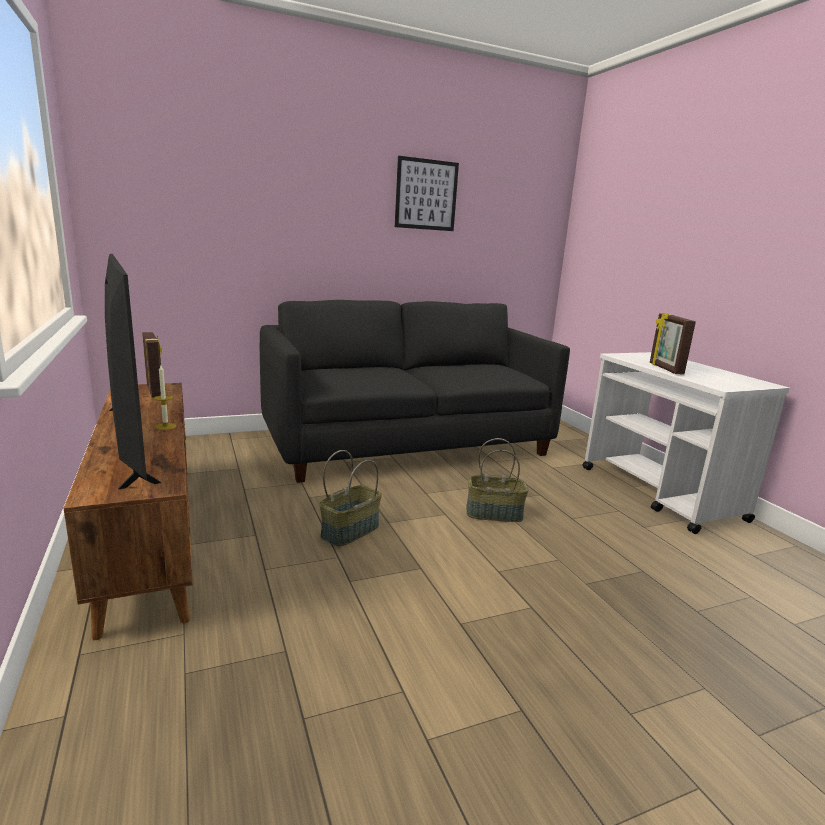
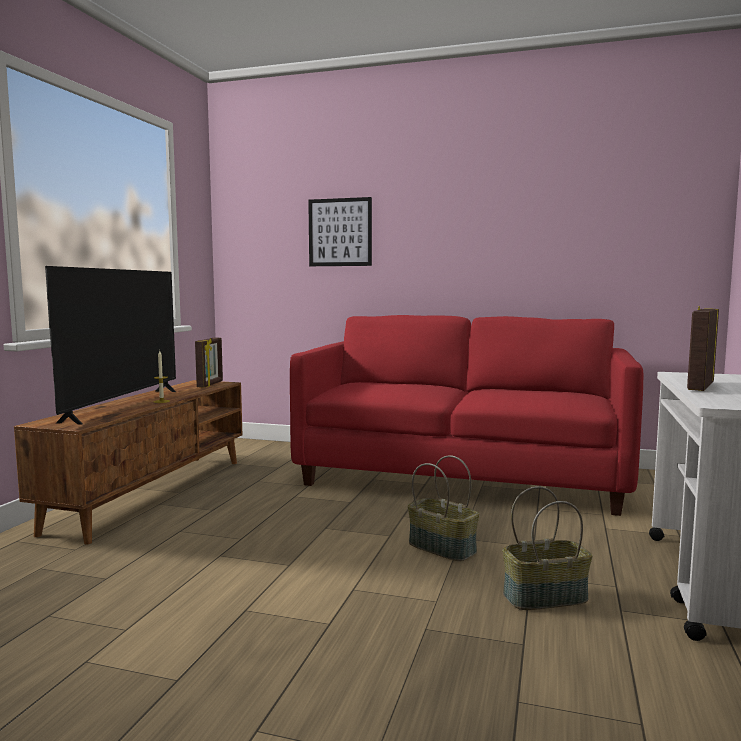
camera: 40 degrees right, 10 degrees down
(350, 530) = (283, 525): basket -> basket (545, 596)
(408, 444) = (462, 476): black sofa -> red sofa
(426, 195) = (516, 202): picture -> picture (340, 232)

